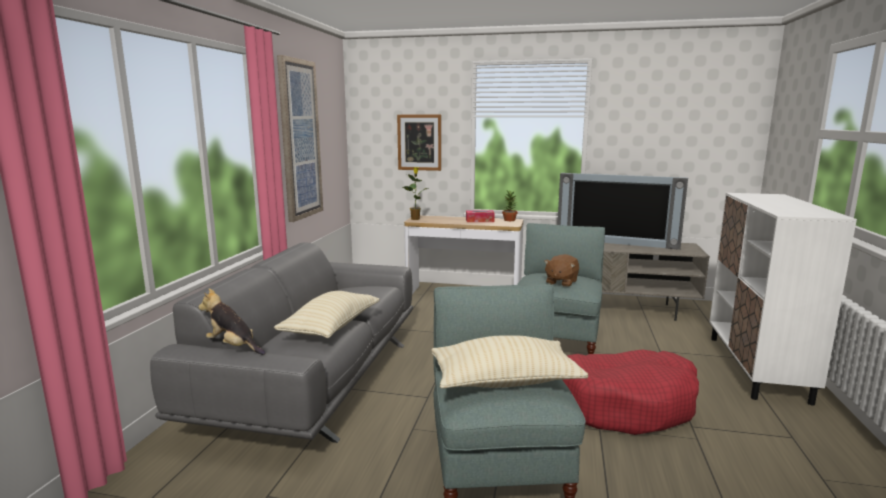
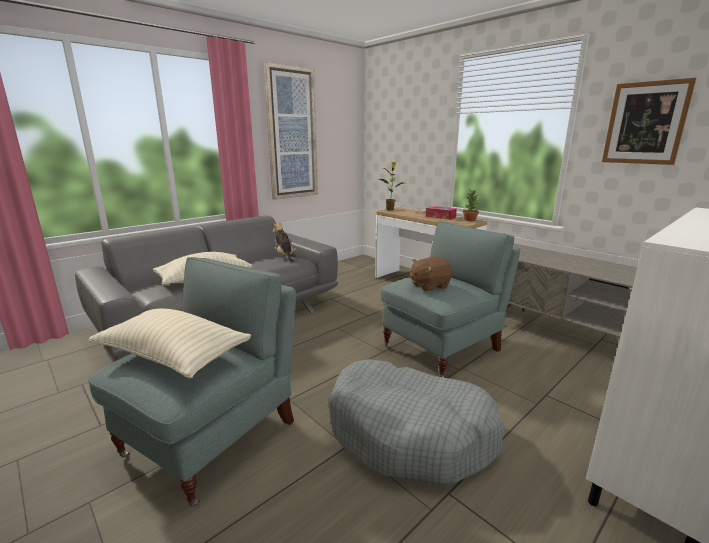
camera: 35 degrees right, 5 degrees up
(233, 347) = (111, 276): plush toy -> plush toy (284, 256)
(419, 142) = (412, 140): picture -> picture (645, 123)
(616, 242) = (577, 259): television -> none
(623, 404) = (410, 433): red dog bed -> grey dog bed

